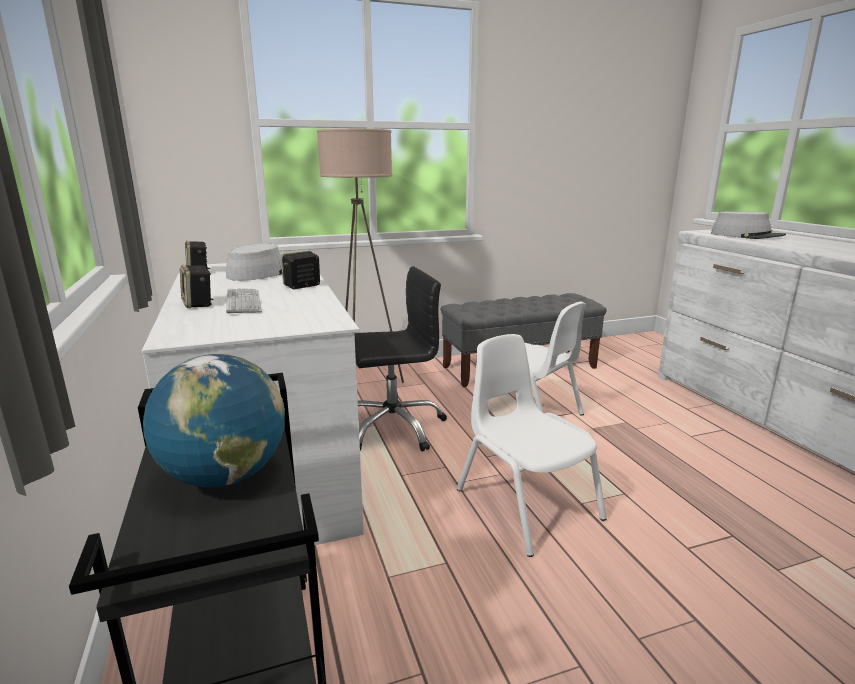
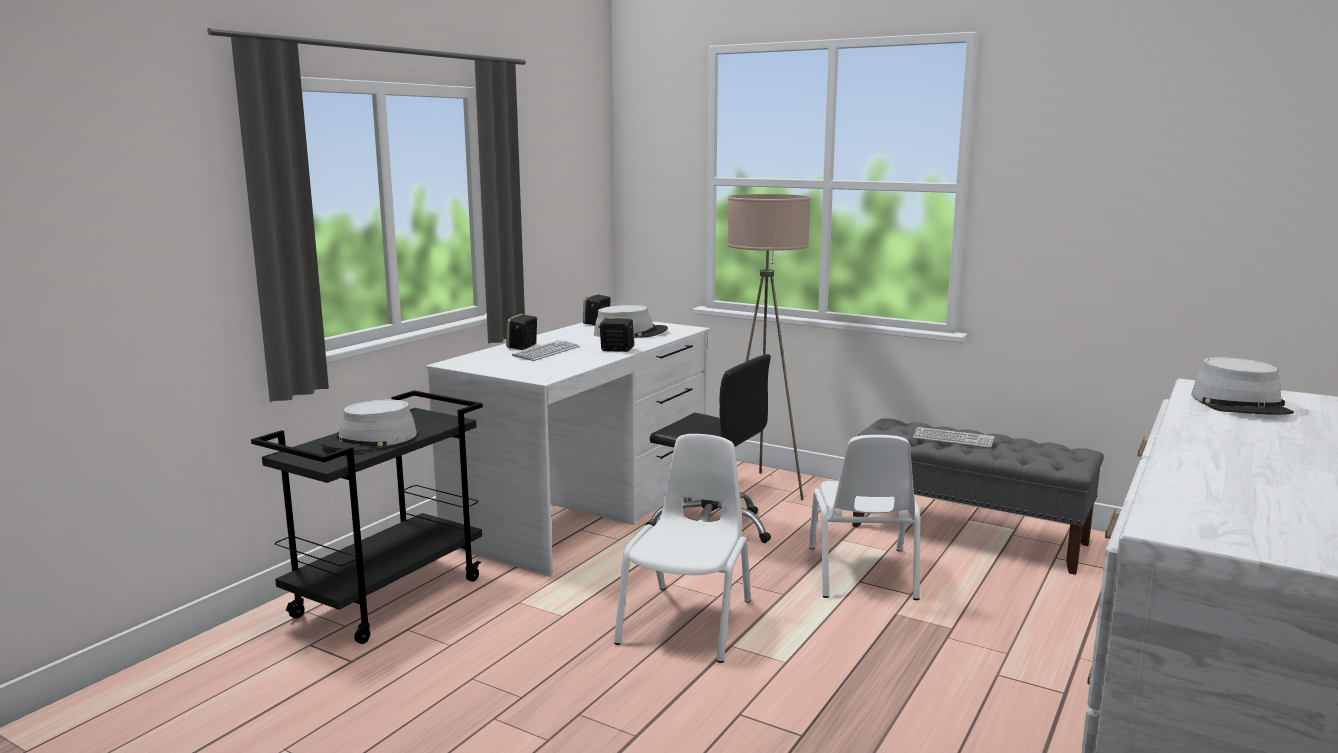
camera: 50 degrees right, 5 degrees down
(225, 477) = (370, 440): globe -> grey hat
(513, 305) = (953, 439): none -> keyboard

